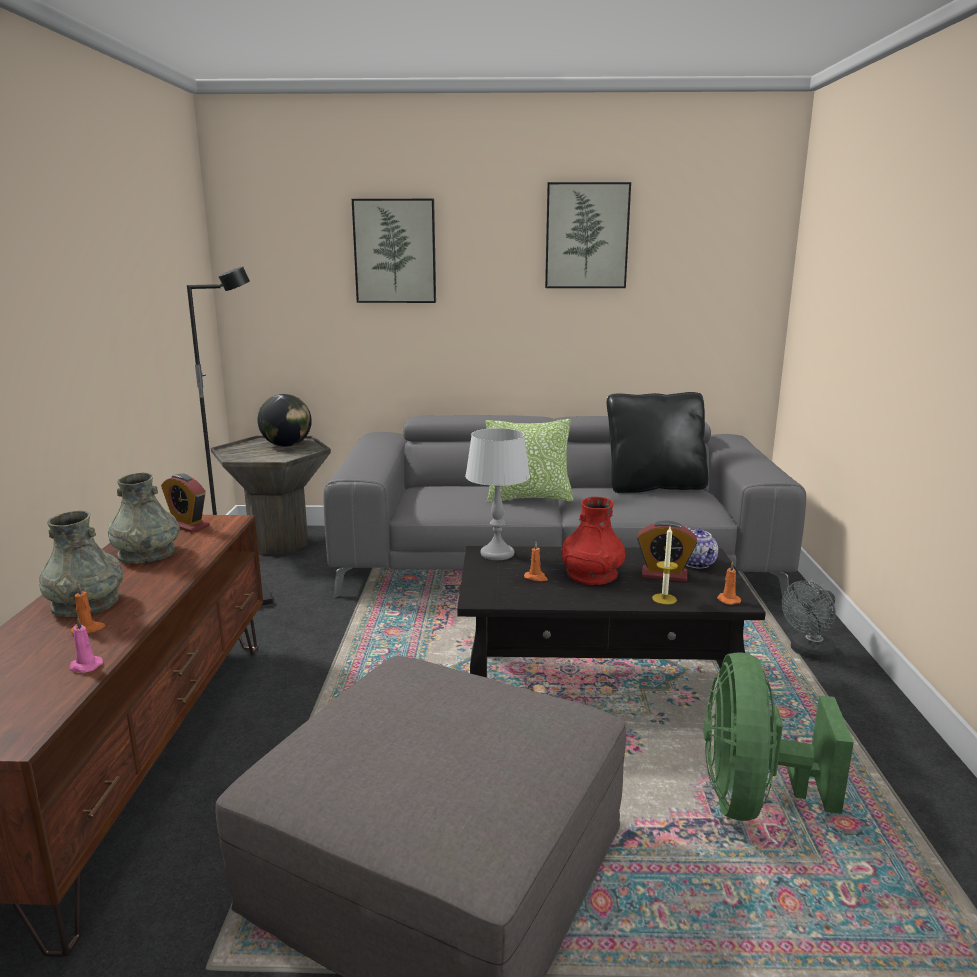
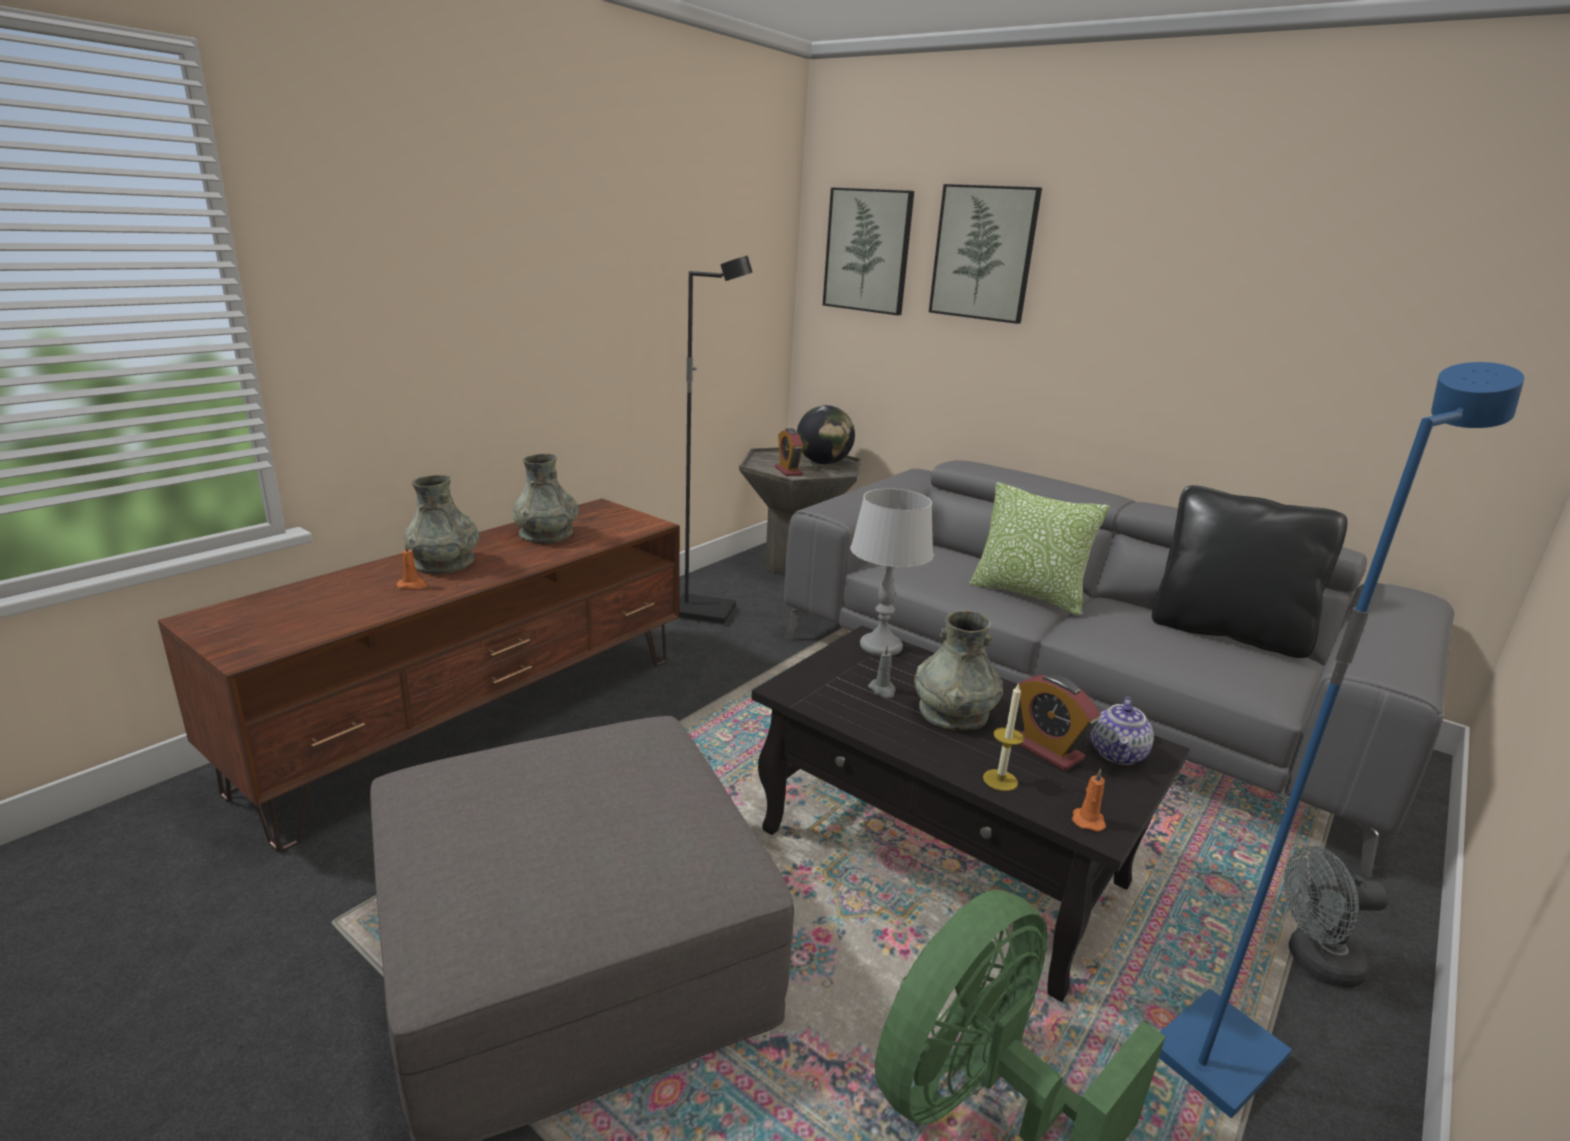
camera: 35 degrees right, 5 degrees up
(85, 666) = (365, 616): pink candle -> none
(187, 525) = (613, 518): alarm clock -> alarm clock (788, 471)
(536, 578) = (882, 690): orange candle -> grey candle
(586, 236) = (1246, 251): picture -> picture (868, 251)
(591, 574) = (953, 712): red vase -> grey vase
(815, 715) = (1215, 1052): none -> blue floor lamp

